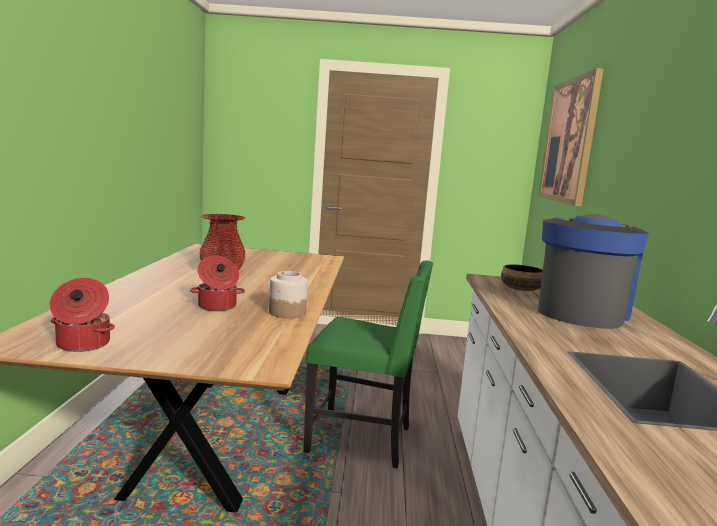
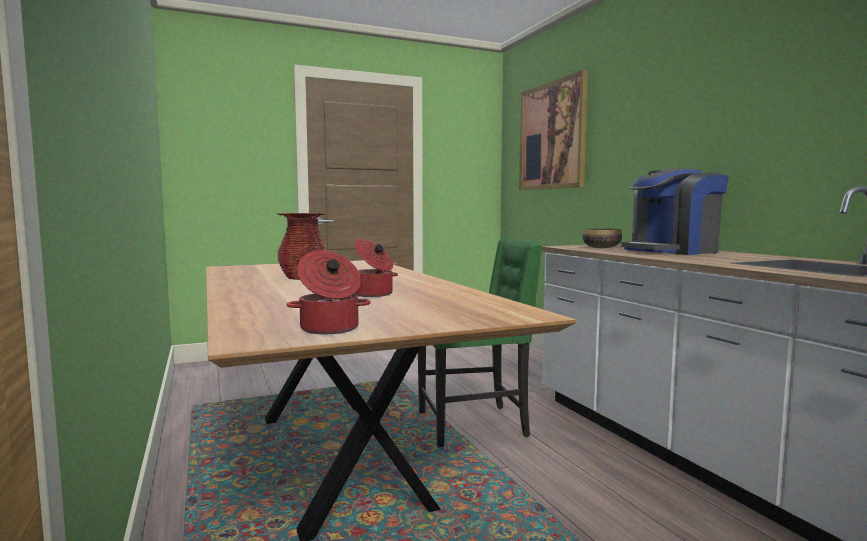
camera: 25 degrees left, 5 degrees down
(287, 312) = (442, 289): jar -> none
(581, 312) = (672, 251): coffee machine -> coffee machine turned 120 degrees counterclockwise

